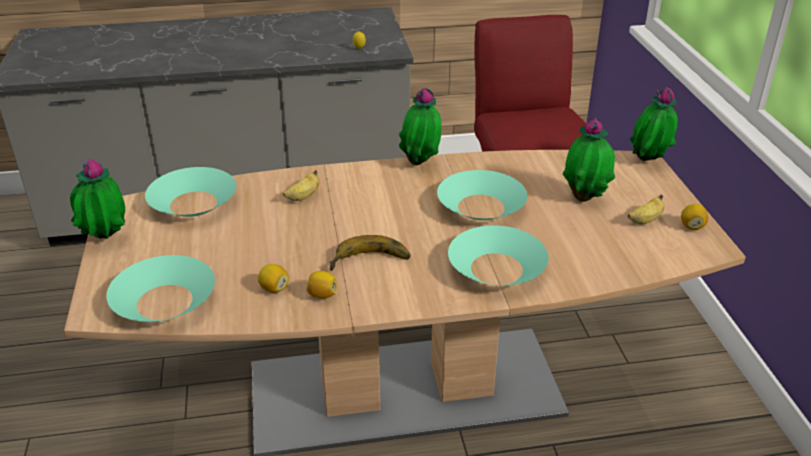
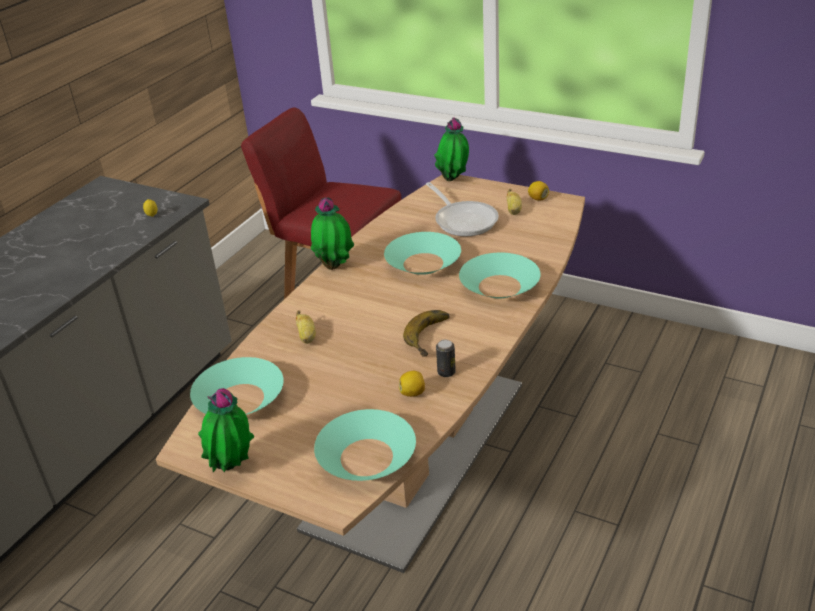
camera: 50 degrees left, 0 degrees up
(322, 295) = (446, 372): lemon -> can
(585, 198) = (463, 220): potted plant -> frying pan

